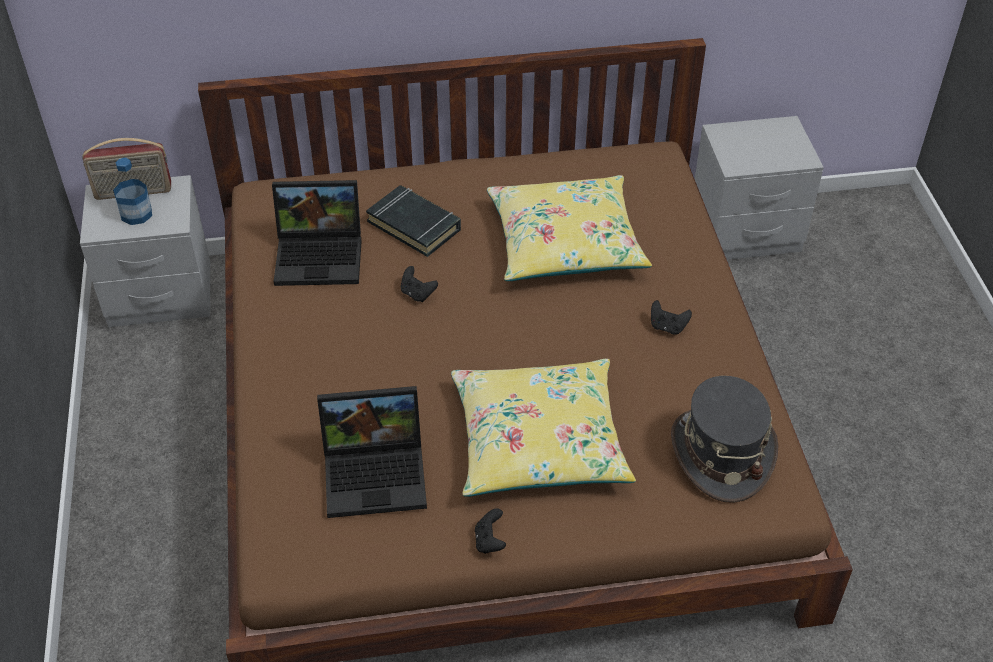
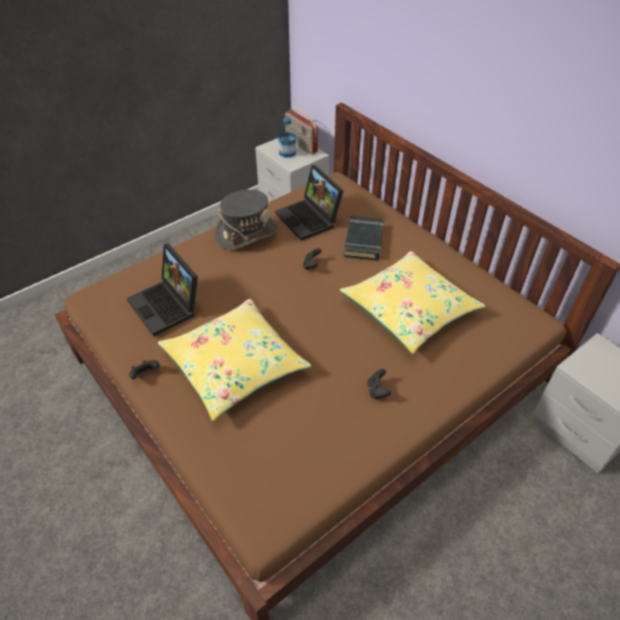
camera: 60 degrees right, 0 degrees up
(721, 453) = (282, 467): grey hat -> grey hat (247, 233)

